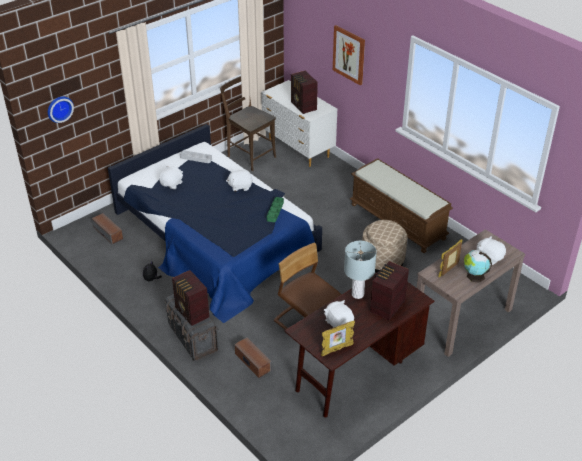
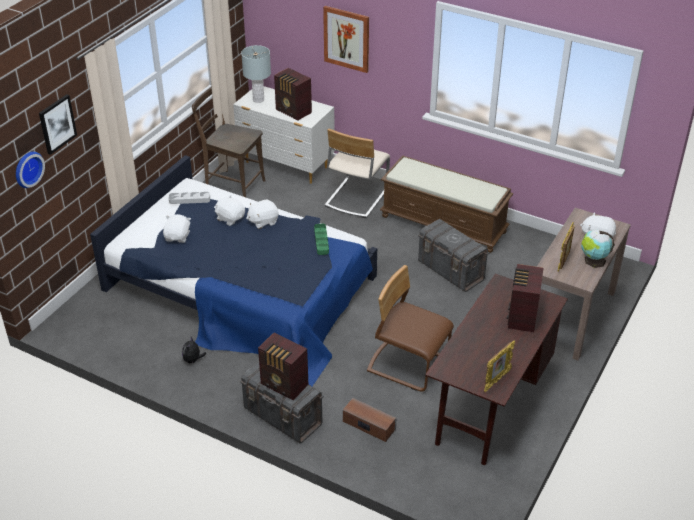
camera: 20 degrees left, 0 degrees up
(90, 79) = (57, 124): none -> picture
(108, 233) = (106, 317): speaker -> none
(338, 185) = (356, 198): none -> beige chair
(338, 322) = (480, 349): white plush toy -> white plush toy (230, 218)
(358, 294) = (483, 312): grey table lamp -> grey table lamp (258, 99)
(382, 260) = (451, 271): beige ottoman -> grey storage box

